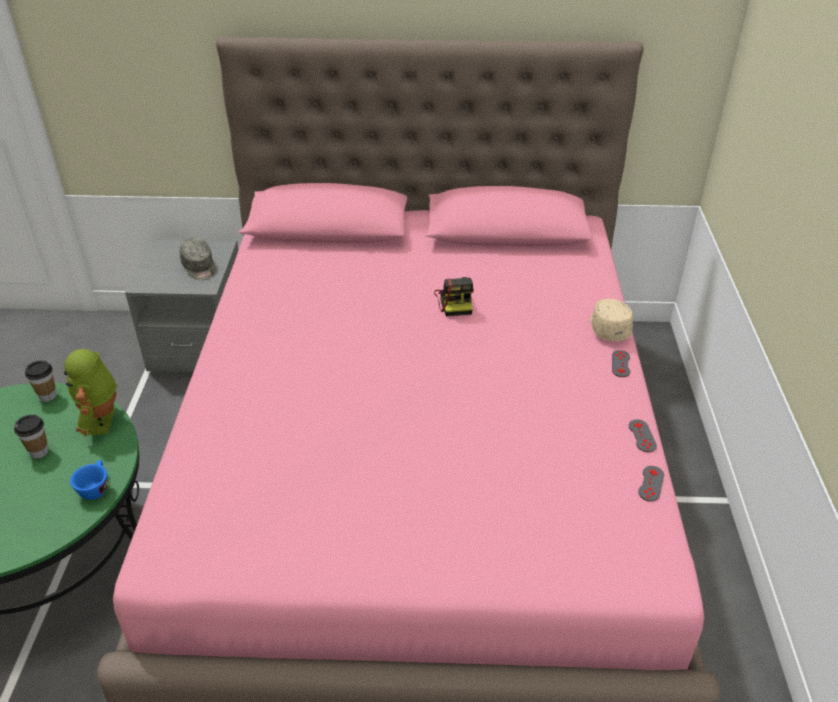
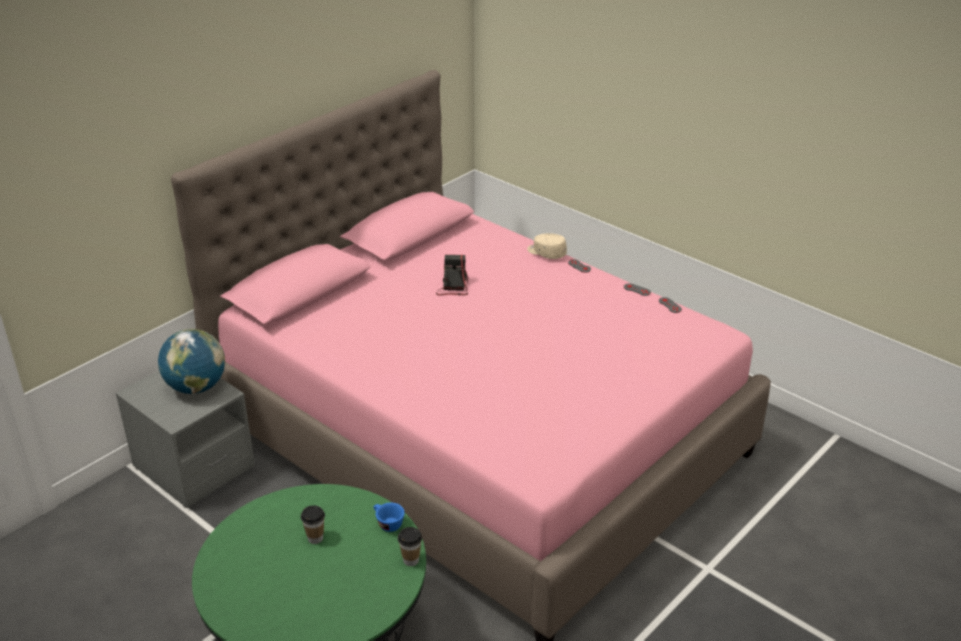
camera: 50 degrees left, 5 degrees down
(48, 396) = (254, 514): cup -> cup (411, 560)
(102, 422) = (321, 498): toy robot -> none
(199, 267) = (196, 387): grey cap -> globe
(455, 301) = (453, 286): camera -> camera turned 120 degrees counterclockwise

